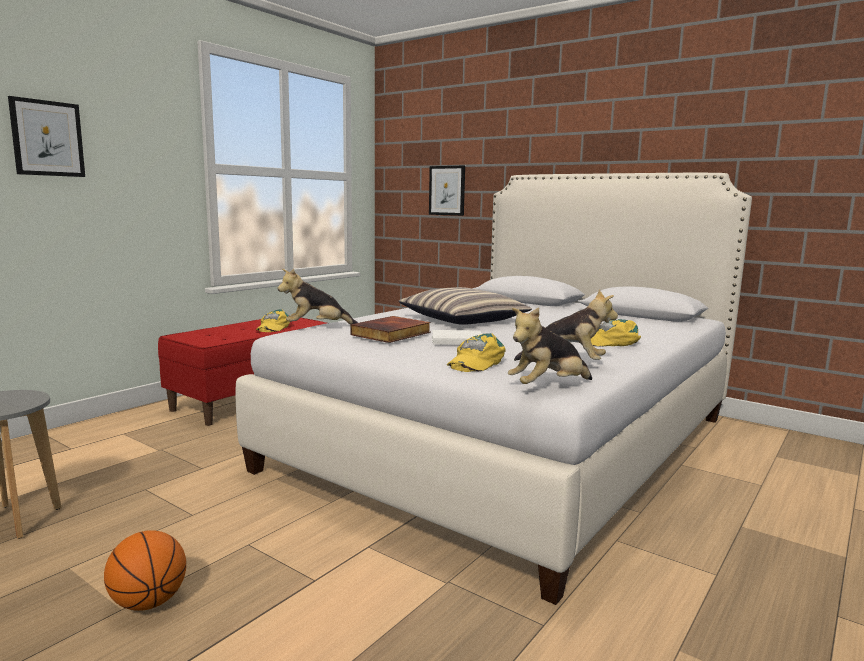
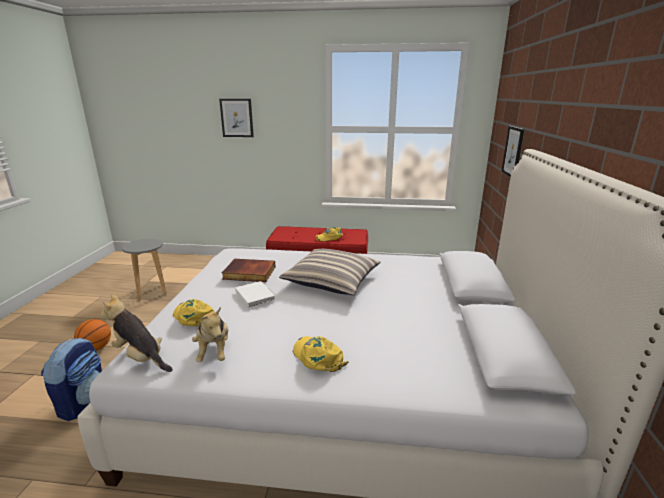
camera: 60 degrees right, 10 degrees up
(317, 327) = (254, 252): plush toy -> none
(331, 623) = (83, 402): none -> backpack
(475, 362) = (194, 317): yellow cap -> yellow cap turned 45 degrees clockwise

